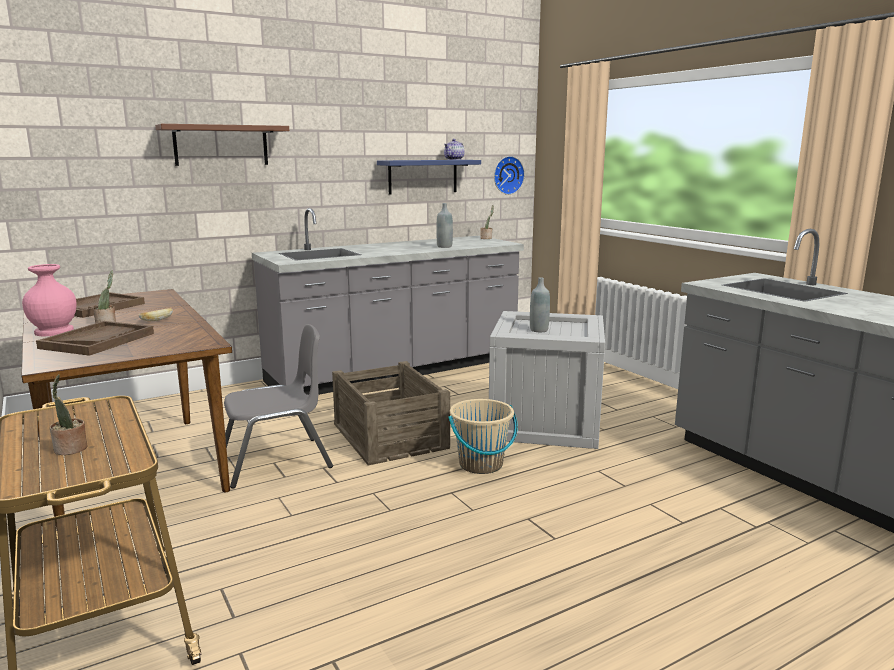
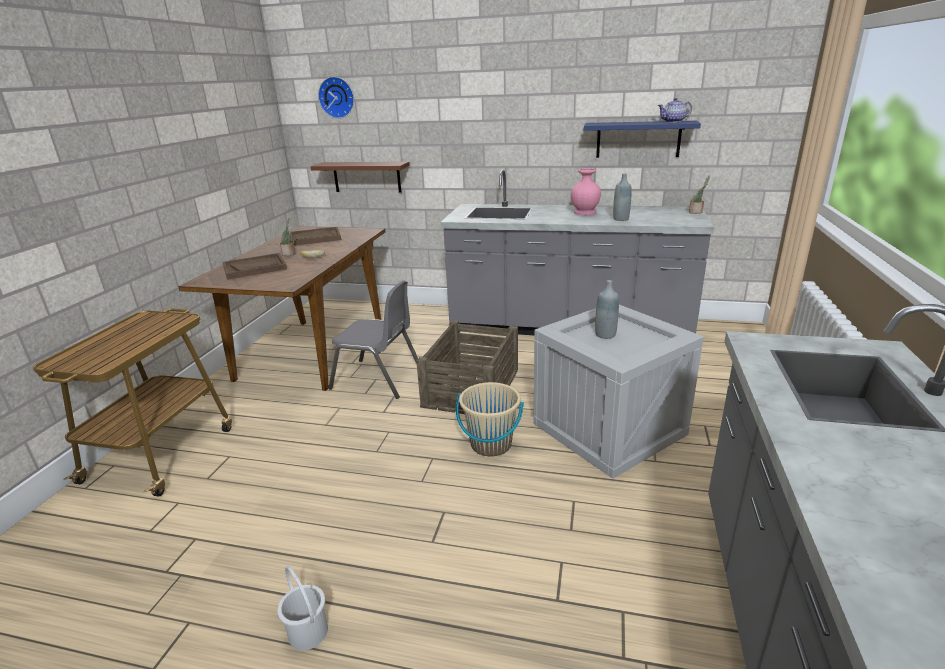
camera: 45 degrees right, 10 degrees up
(55, 331) = (258, 254): pink vase -> pink vase (585, 212)
(70, 449) = (110, 346): potted plant -> none
(221, 145) = (441, 111): brown shelf -> brown shelf (367, 177)
(507, 175) = (755, 138): wall clock -> wall clock (337, 97)
(577, 639) = (307, 633): none -> white bucket

